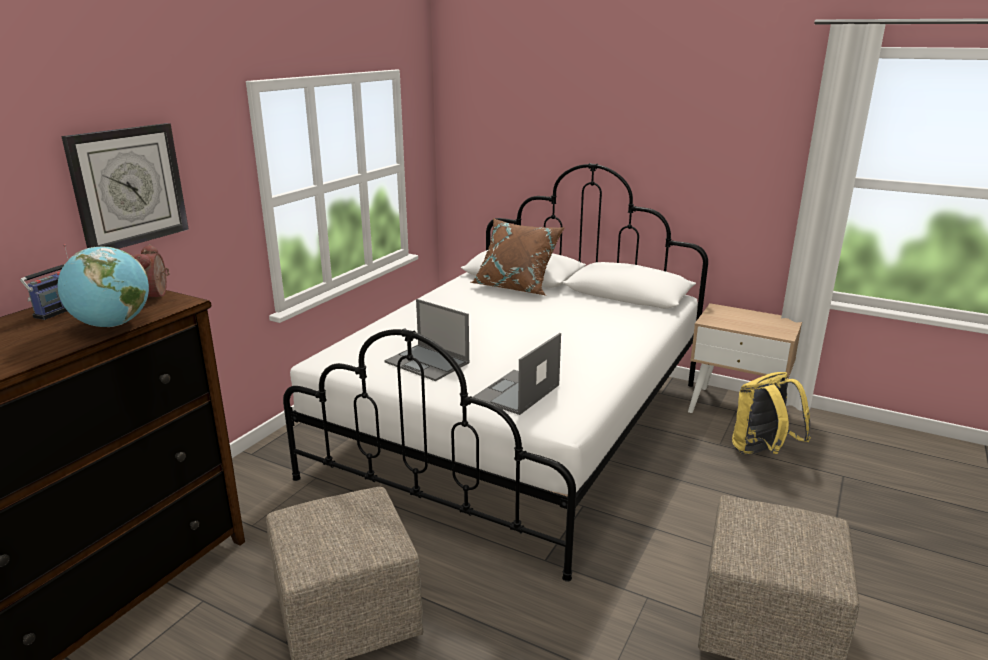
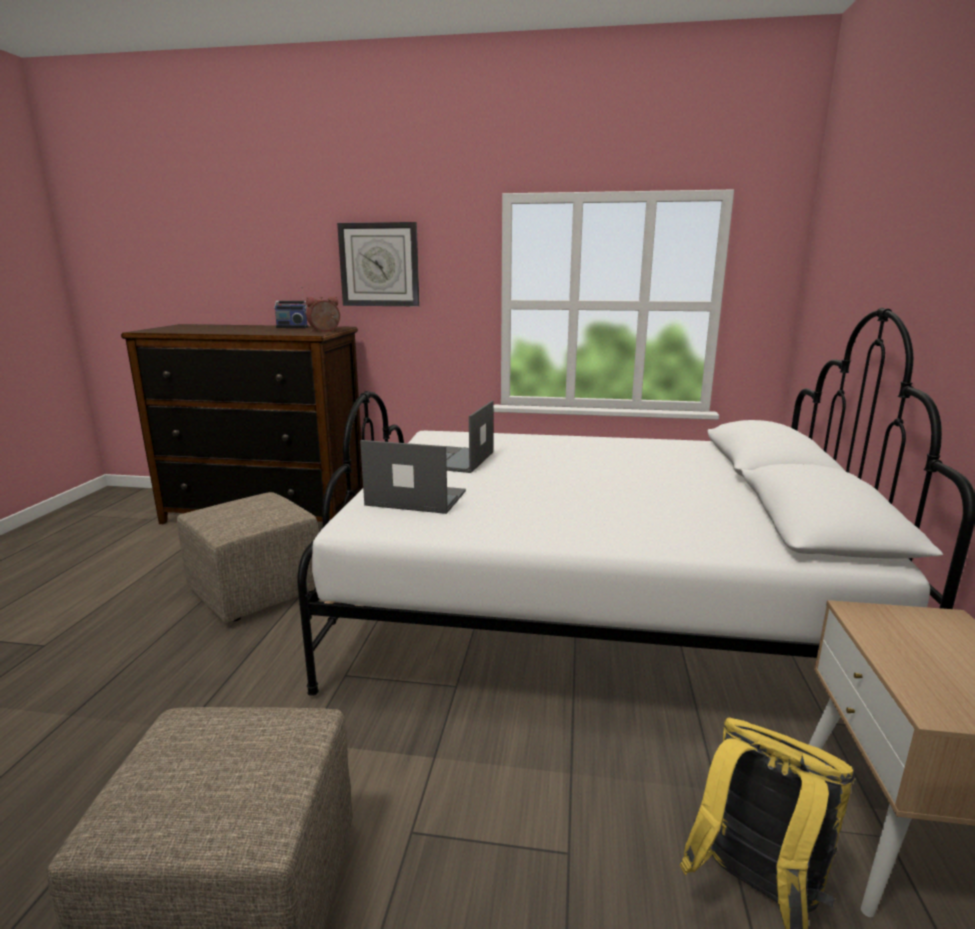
camera: 70 degrees right, 5 degrees down
(112, 325) = (268, 332): globe -> none
(516, 286) = (716, 463): brown pillow -> none

